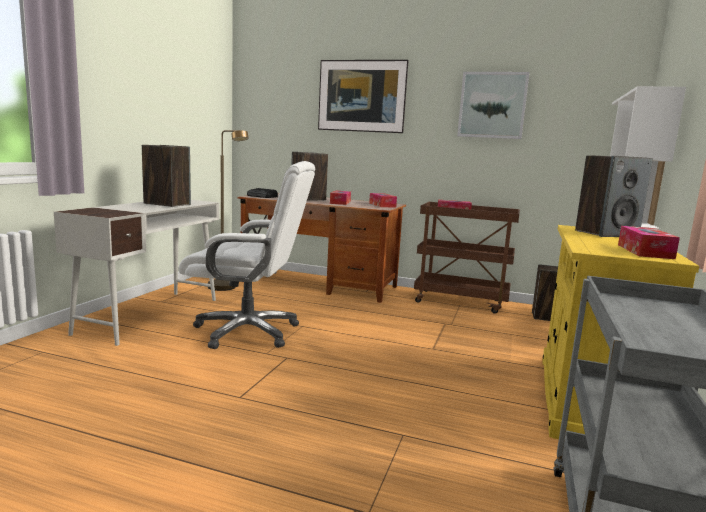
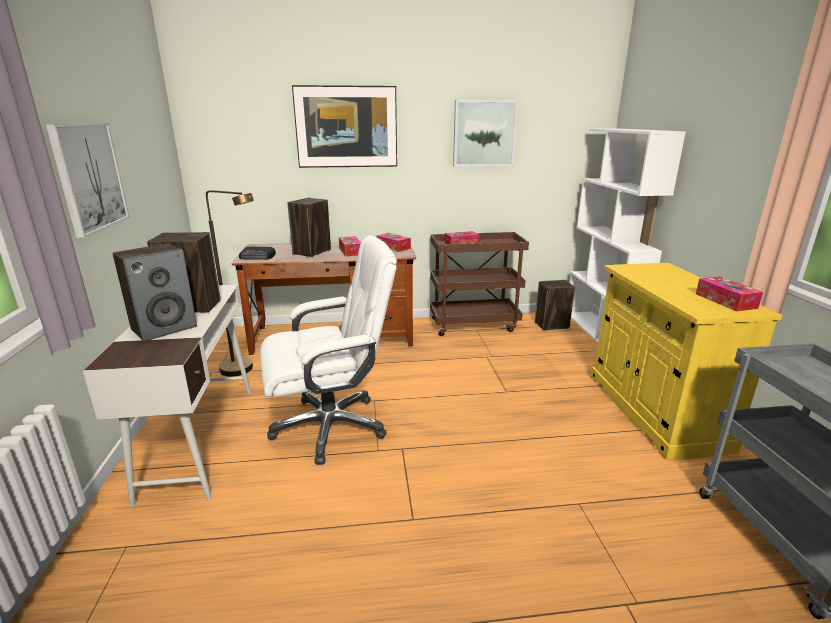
camera: 25 degrees left, 10 degrees up
(125, 100) = (89, 177): none -> picture
(606, 233) = (656, 273): speaker -> speaker (164, 328)

